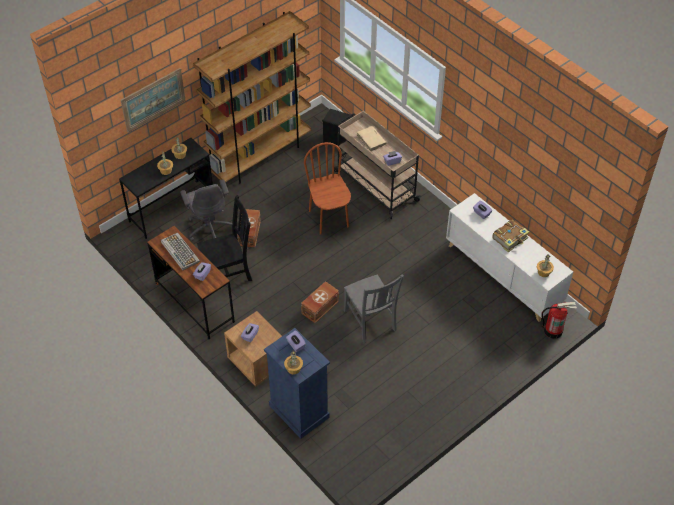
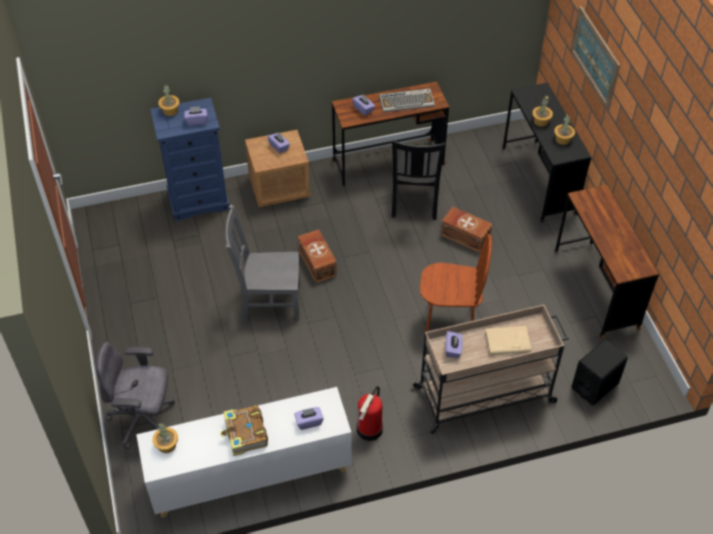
camera: 115 degrees right, 0 degrees up
(209, 228) = (492, 204): grey office chair -> grey office chair (143, 420)
(260, 156) = (596, 288): brown bookcase -> brown desk
(553, 330) = (130, 487): fire extinguisher -> fire extinguisher (370, 429)

